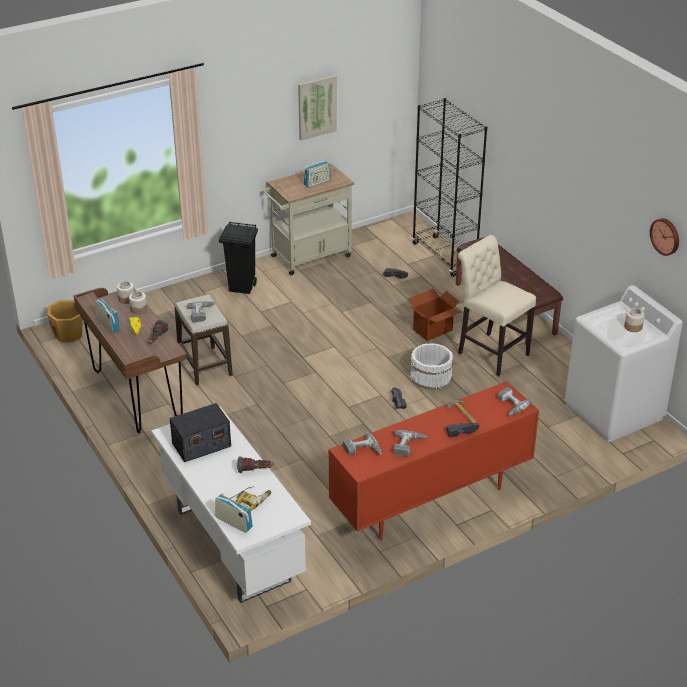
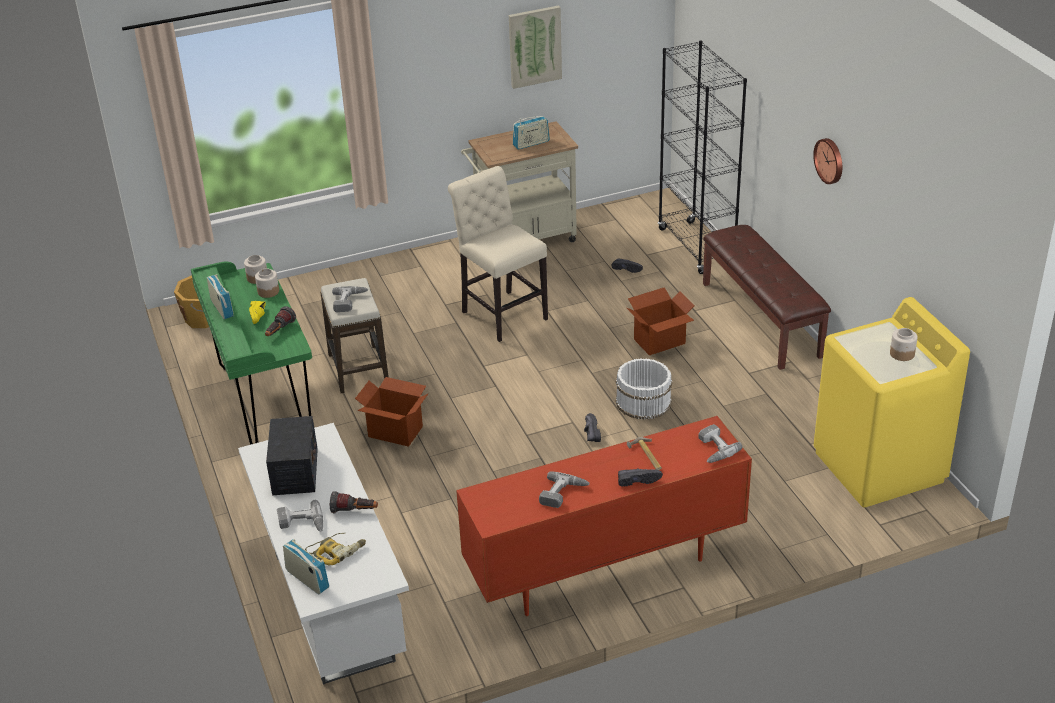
camera: 10 degrees right, 0 degrees up
(136, 395) = (264, 400): brown desk -> green desk
(201, 445) = (295, 472): radio -> radio turned 75 degrees counterclockwise
(242, 287) = (430, 273): black trash can -> none
(247, 411) = (395, 431): none -> cardboard box
(362, 450) = (500, 495): power drill -> power drill (301, 524)
(490, 352) = (729, 375): beige stool -> beige stool (502, 313)
(614, 412) = (879, 467): white washing machine -> yellow washing machine
(666, 236) = (952, 232): wall clock -> wall clock (830, 160)

